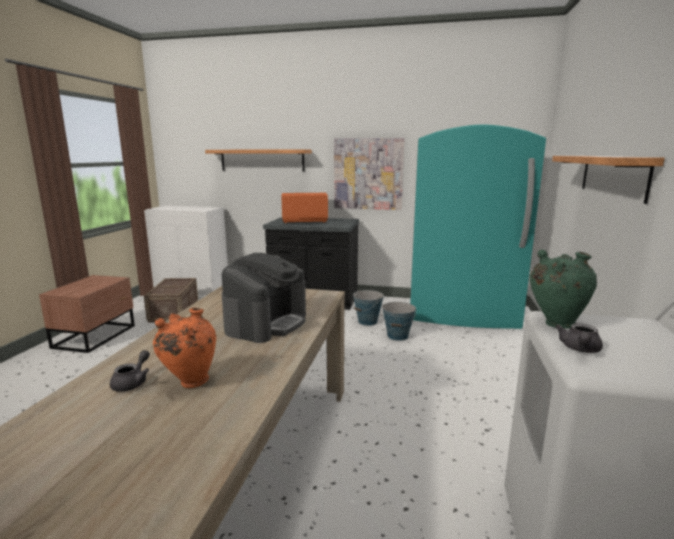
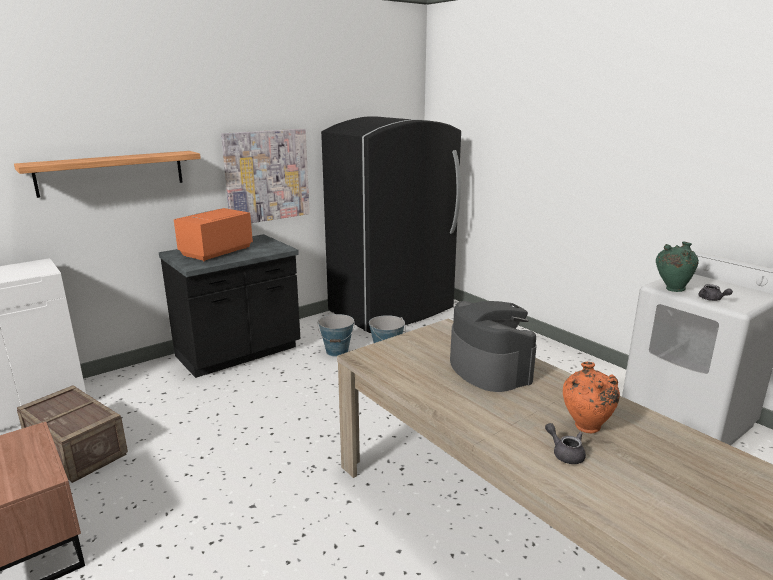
camera: 50 degrees left, 5 degrees up
(462, 314) = (392, 310): turquoise fridge -> black fridge
(612, 175) = (560, 170): shelf -> none

